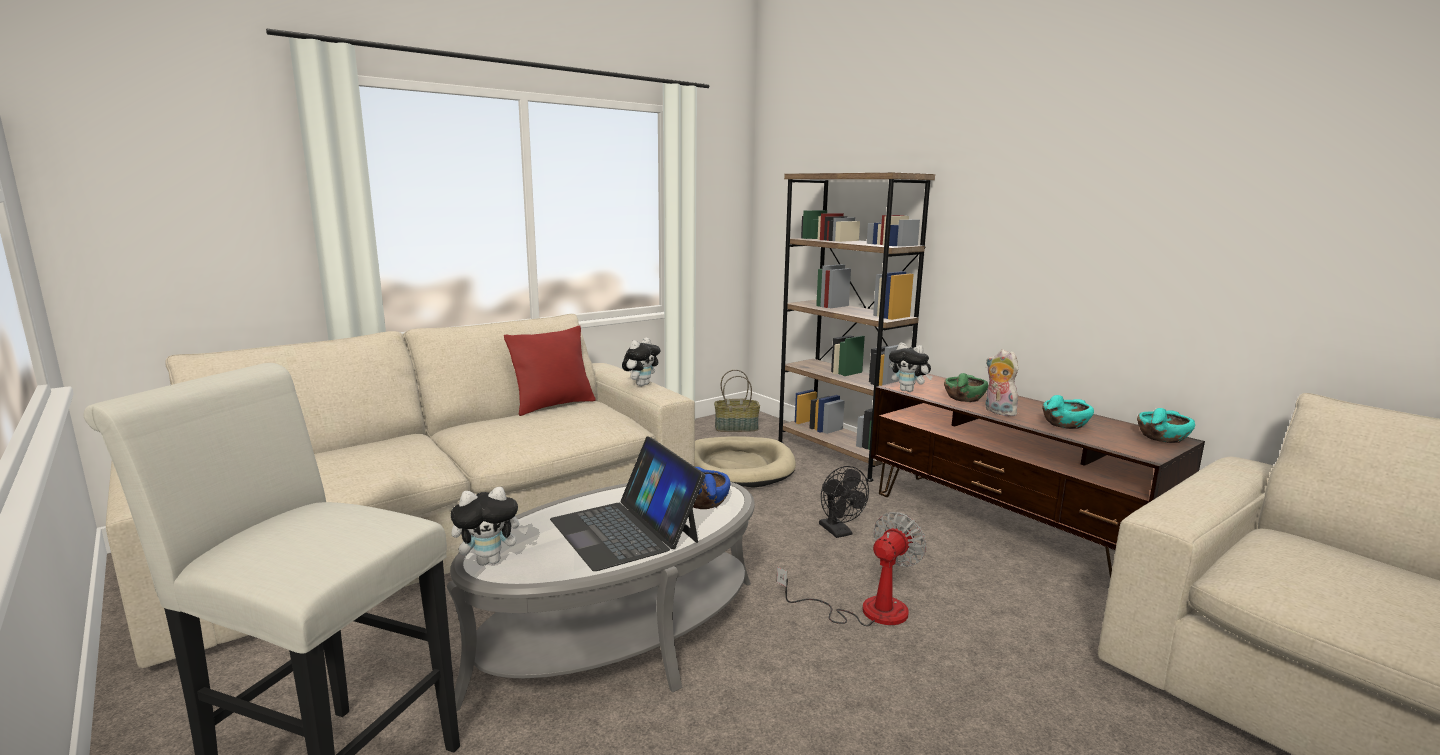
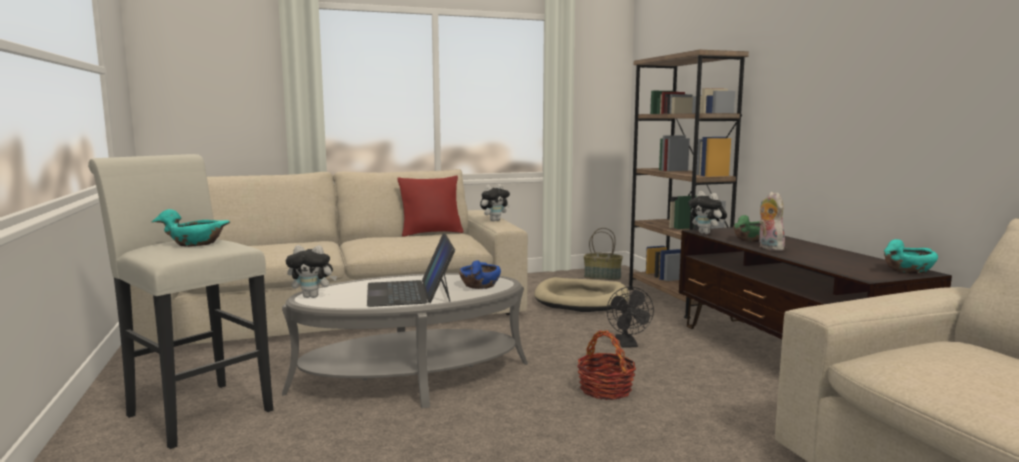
camera: 20 degrees right, 5 degrees down
(867, 611) = (605, 390): fan -> basket
(1064, 423) = (821, 257): turquoise bowl -> turquoise bowl (197, 243)

